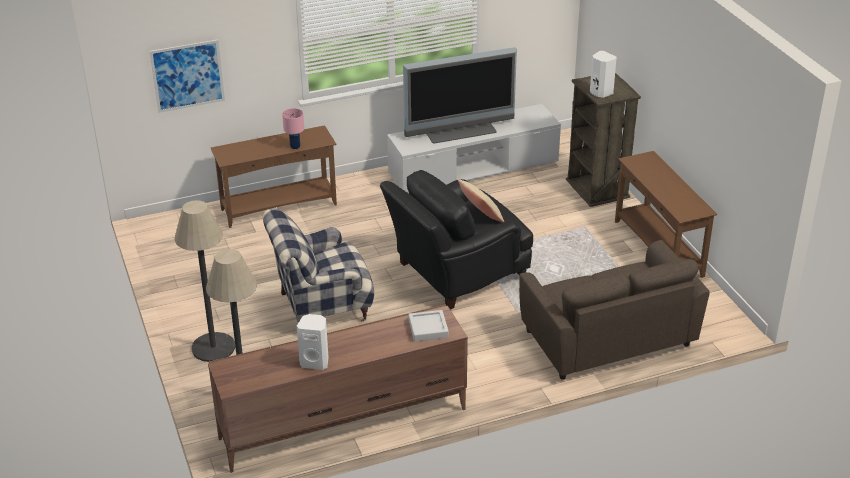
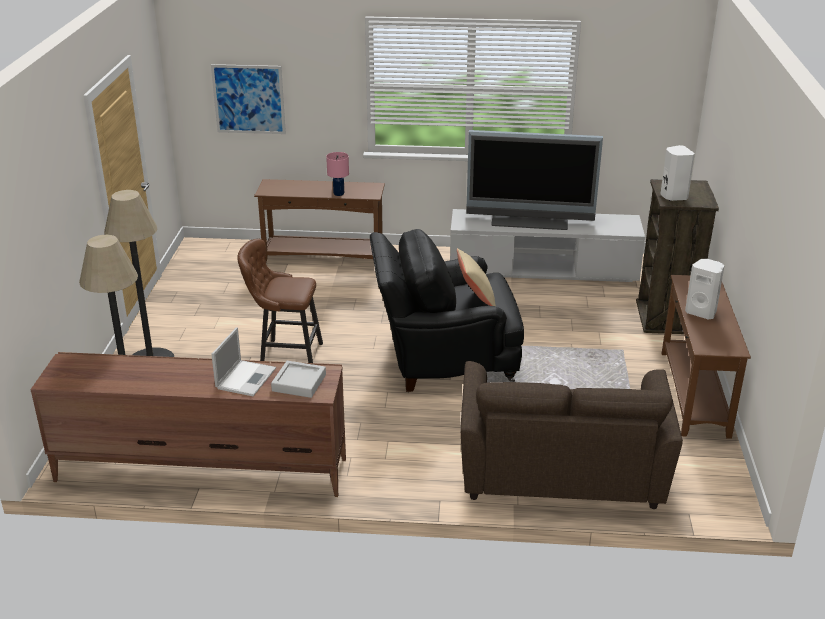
camera: 25 degrees right, 5 degrees down
(315, 362) = (154, 381): white speaker -> white speaker (701, 312)
(322, 307) = (283, 354): armchair -> brown stool
(384, 337) = (246, 378): none -> laptop

